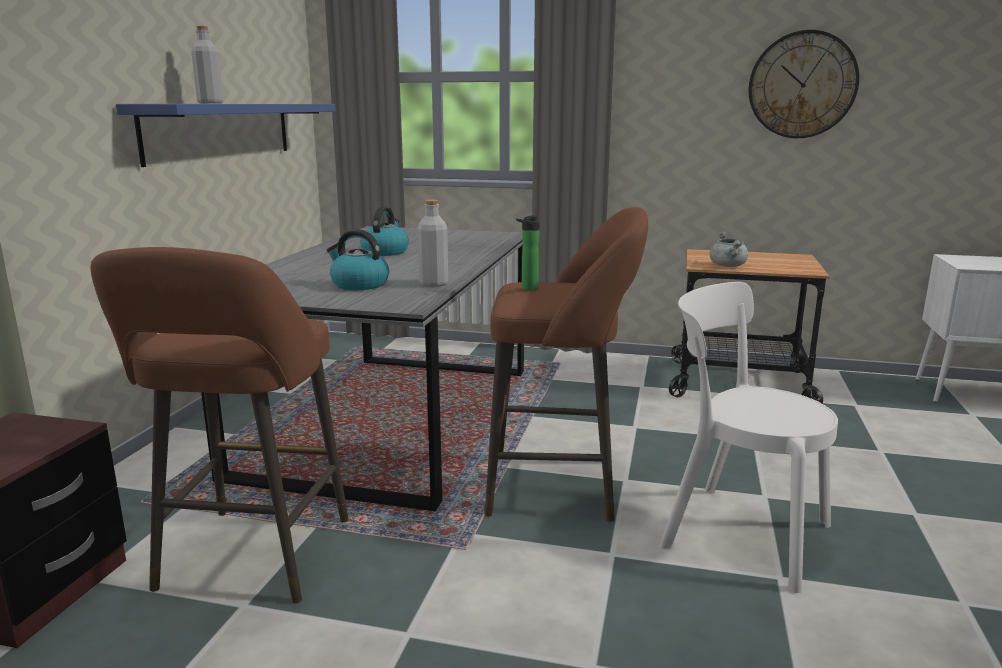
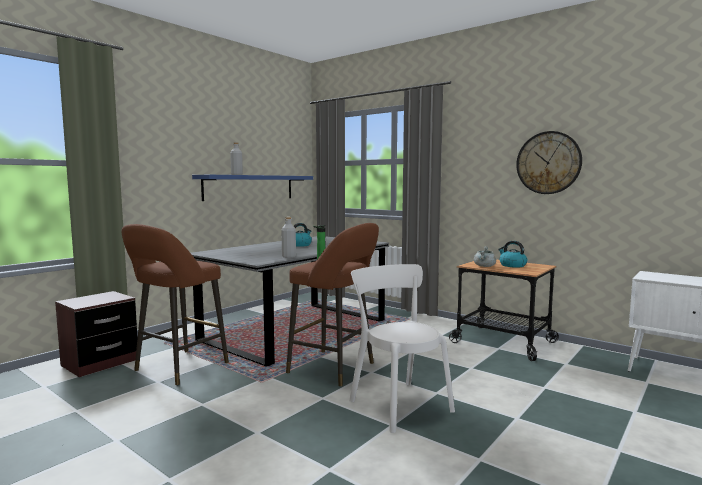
camera: 25 degrees right, 10 degrees down
(359, 284) = (258, 254): kettle -> kettle (512, 265)

